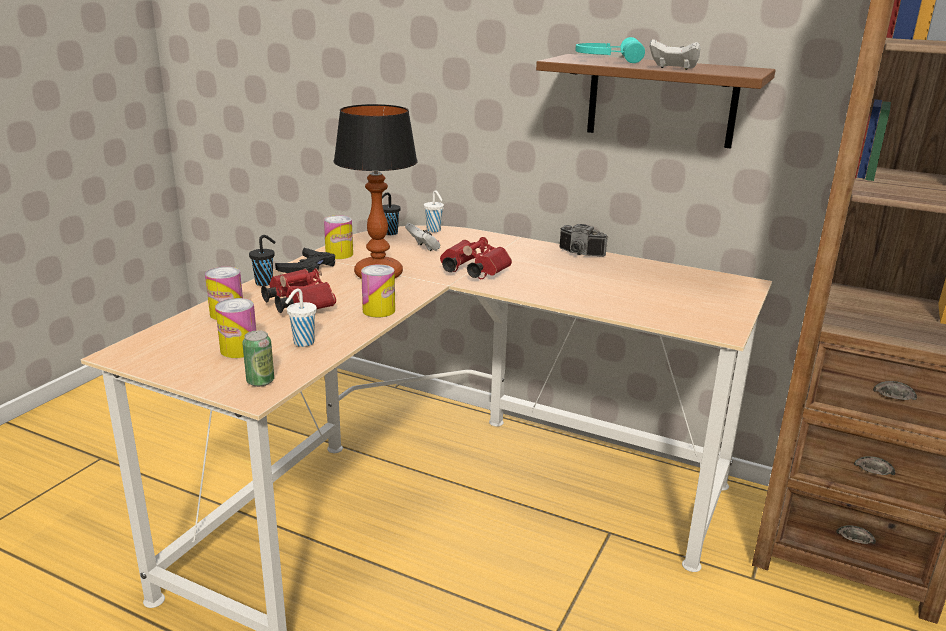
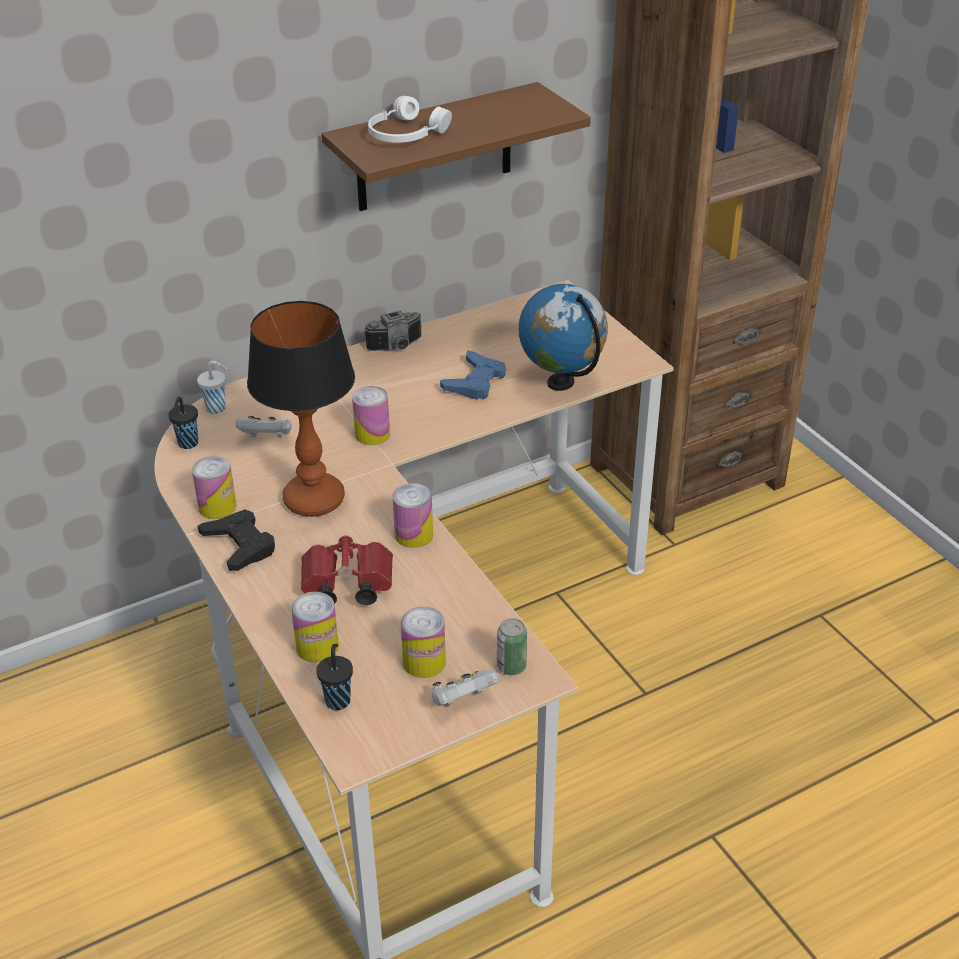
camera: 55 degrees left, 15 degrees up
(265, 283) = (251, 592): black cup -> black cup (338, 700)
(302, 343) = (447, 613): white cup -> none
(471, 272) = (372, 434): red binoculars -> can
(583, 284) = (475, 382): none -> blue game controller
(608, 60) = (405, 134): turquoise headphones -> white headphones
(636, 311) = (561, 383): none -> globe
(673, 69) = (500, 130): white game controller -> white game controller (462, 701)

